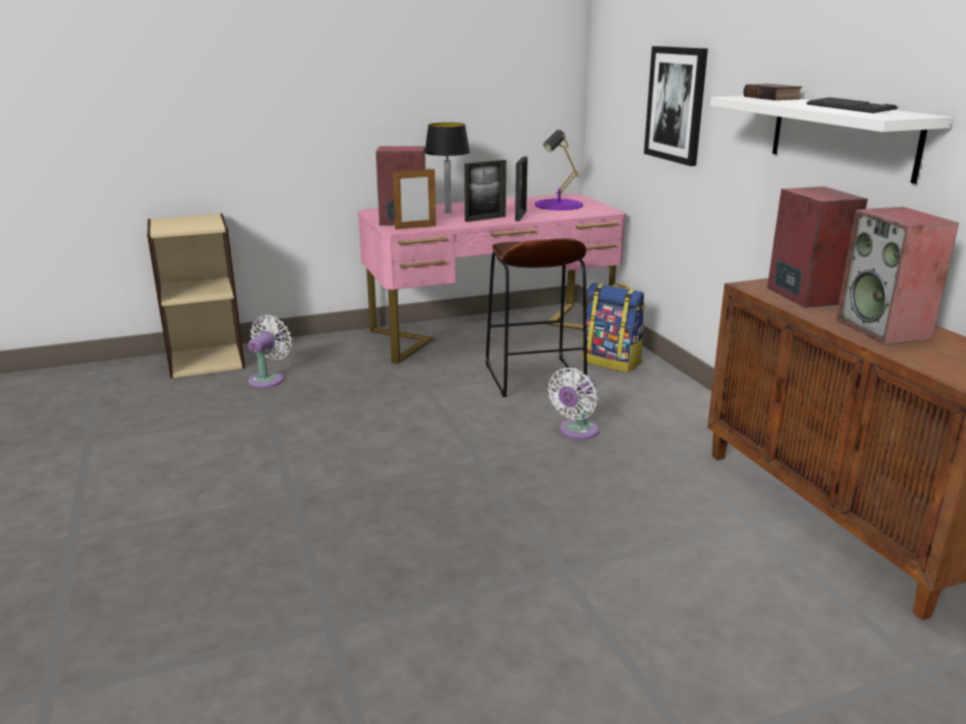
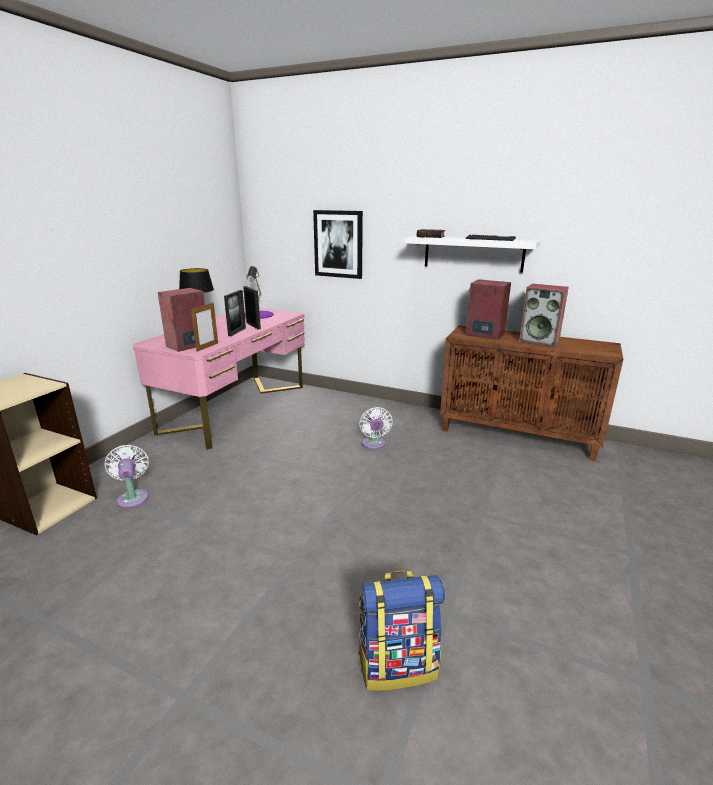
camera: 45 degrees left, 0 degrees up
(533, 377) = (305, 425): brown stool -> none
(612, 362) = (329, 402): backpack -> backpack (398, 664)

